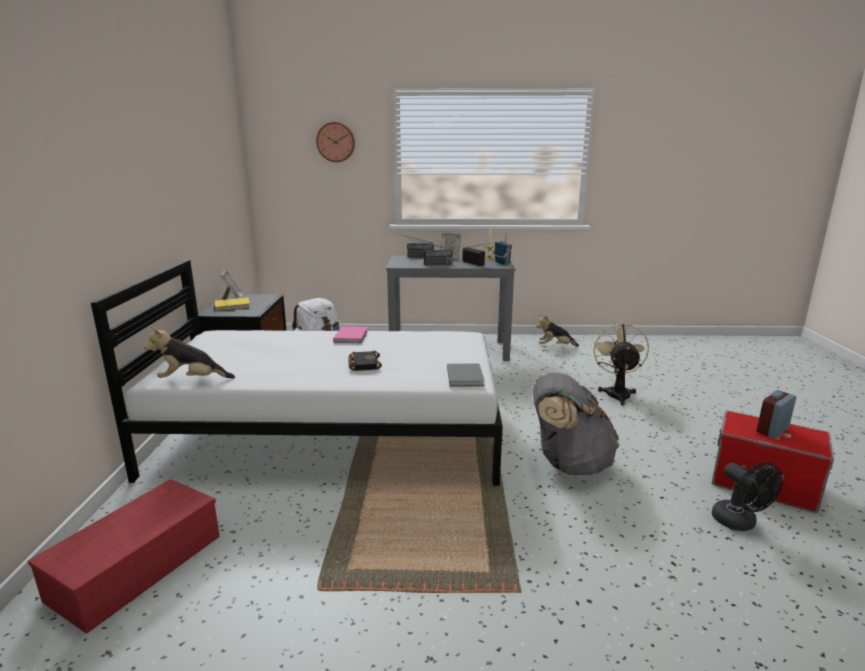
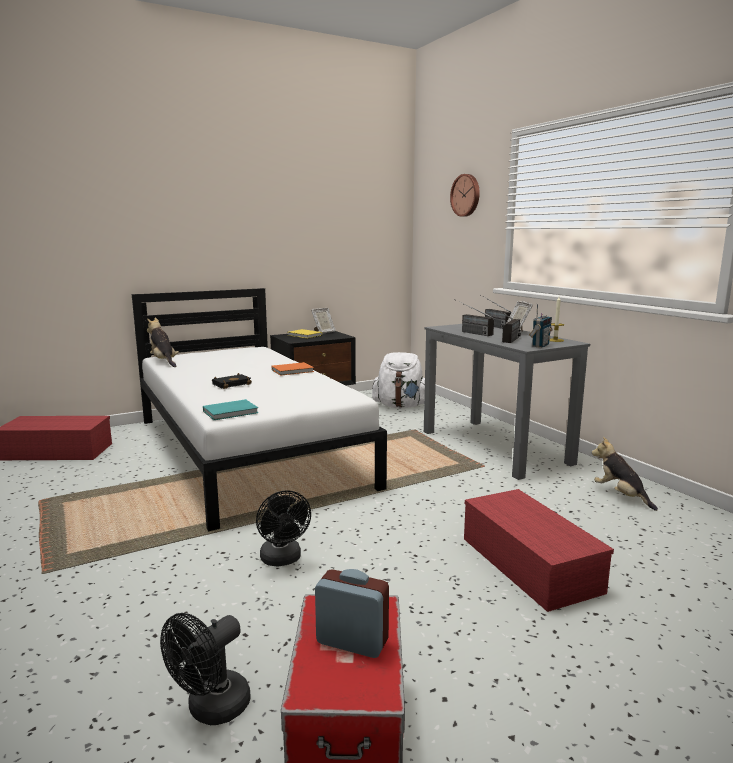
camera: 60 degrees right, 5 degrees down
(352, 336) = (293, 371): pink book -> orange book
(465, 376) = (232, 412): grey book -> turquoise book
(568, 463) = (283, 560): grey backpack -> black fan
(617, 393) = (526, 563): beige fan -> red storage box

